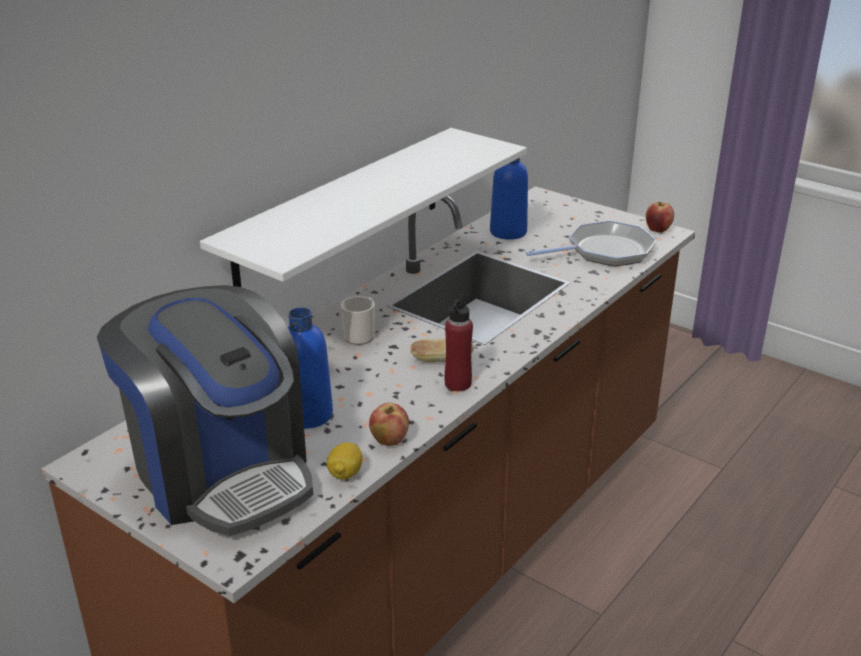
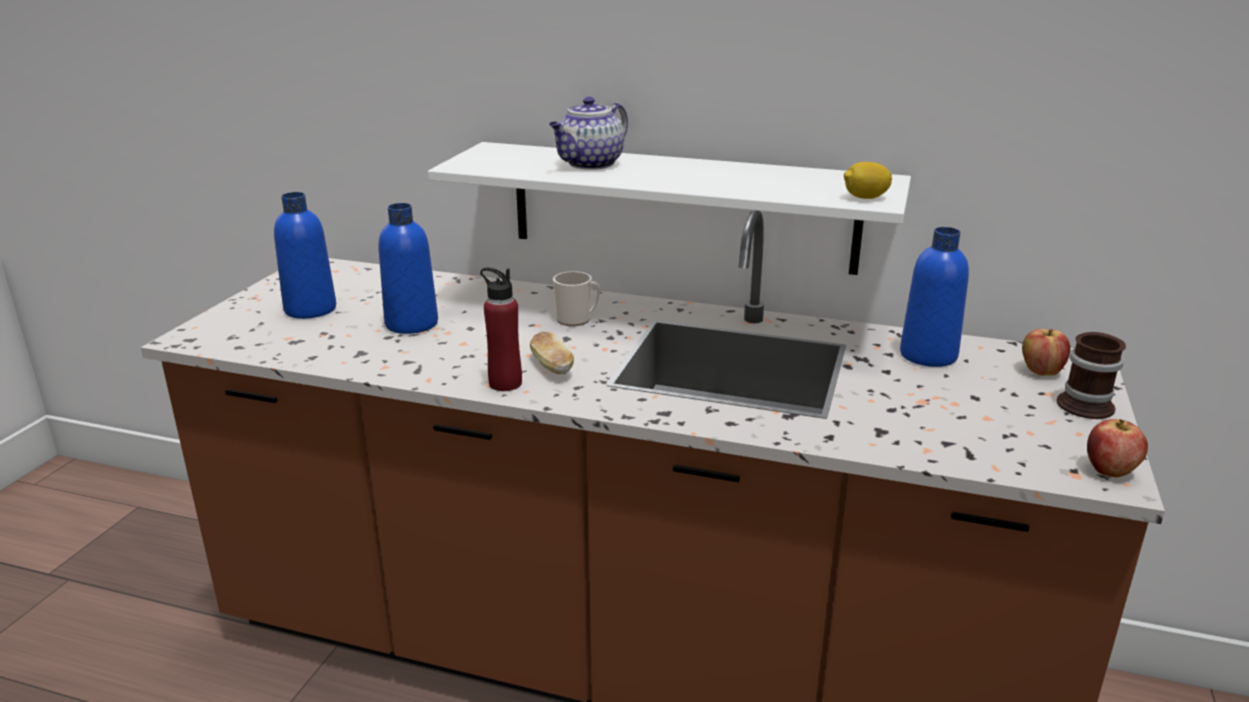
camera: 70 degrees right, 5 degrees down
(221, 471) = (310, 309): coffee machine -> blue bottle
(332, 209) = (590, 164): none -> teapot
(345, 474) = (314, 357): lemon -> lemon (865, 198)
(389, 440) = (377, 367): apple -> apple (1041, 372)
(590, 211) = (1089, 404): none -> mug
(605, 251) = (961, 432): frying pan -> none

